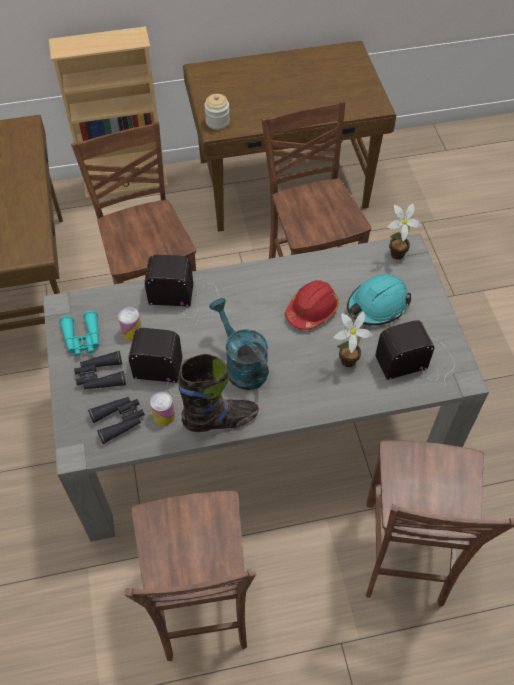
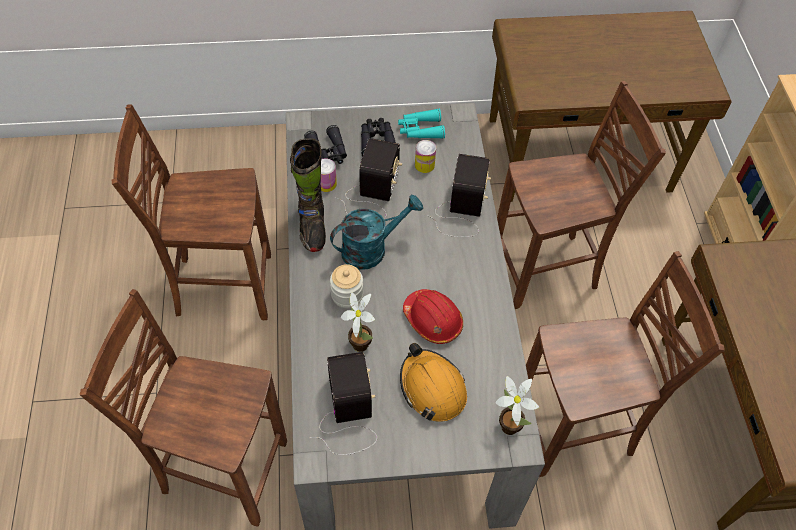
camera: 95 degrees right, 0 degrees up
(217, 122) = (738, 261): jar -> jar (347, 295)
(377, 305) = (432, 388): turquoise hard hat -> orange hard hat

